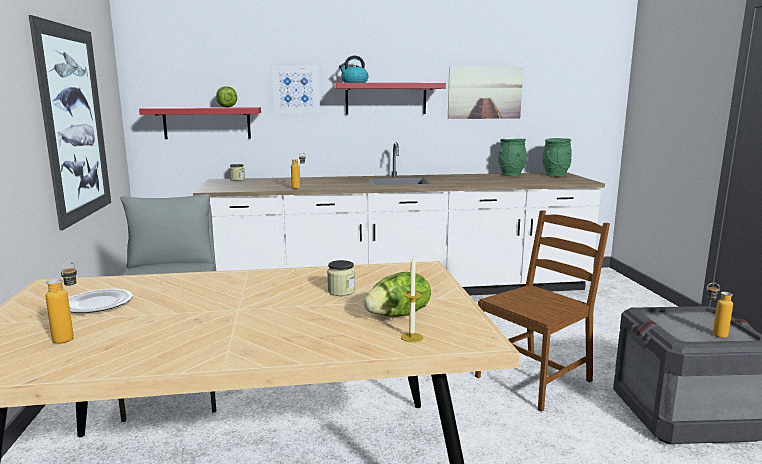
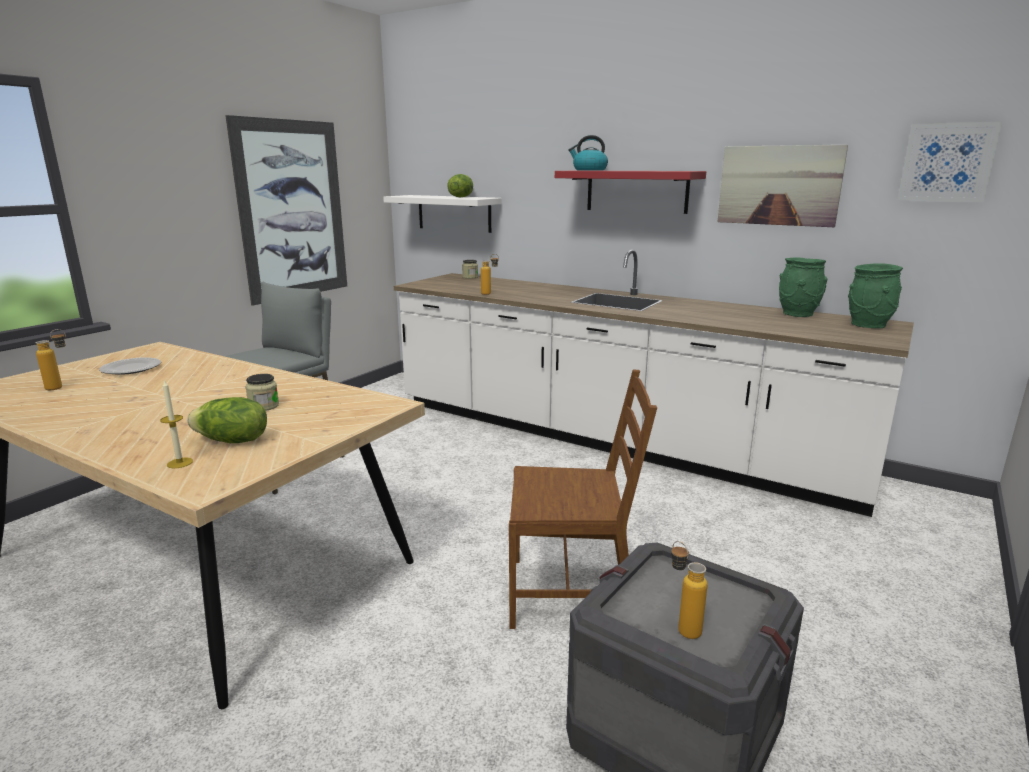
camera: 40 degrees right, 5 degrees up
(207, 123) = (454, 213): red shelf -> white shelf
(296, 89) = (536, 178): picture -> picture (947, 162)

